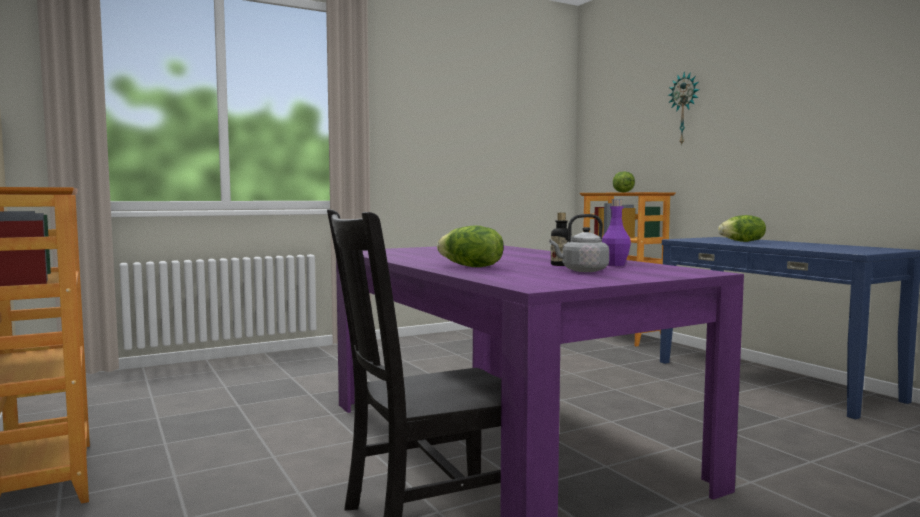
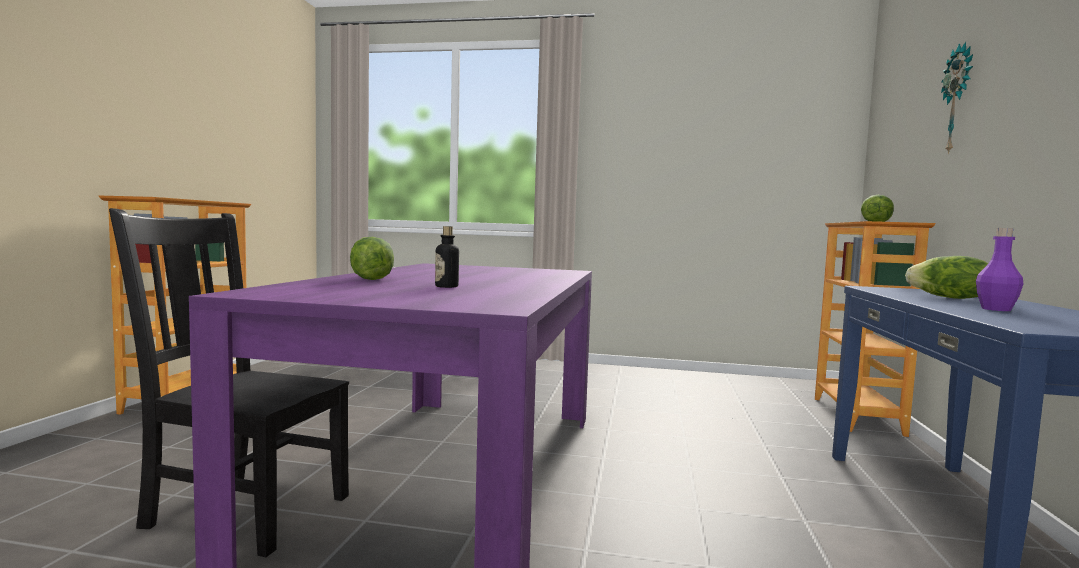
camera: 40 degrees right, 0 degrees up
(582, 271) = (408, 291): grey kettle -> none
(615, 264) = (494, 292): purple bottle -> purple bottle (996, 309)

